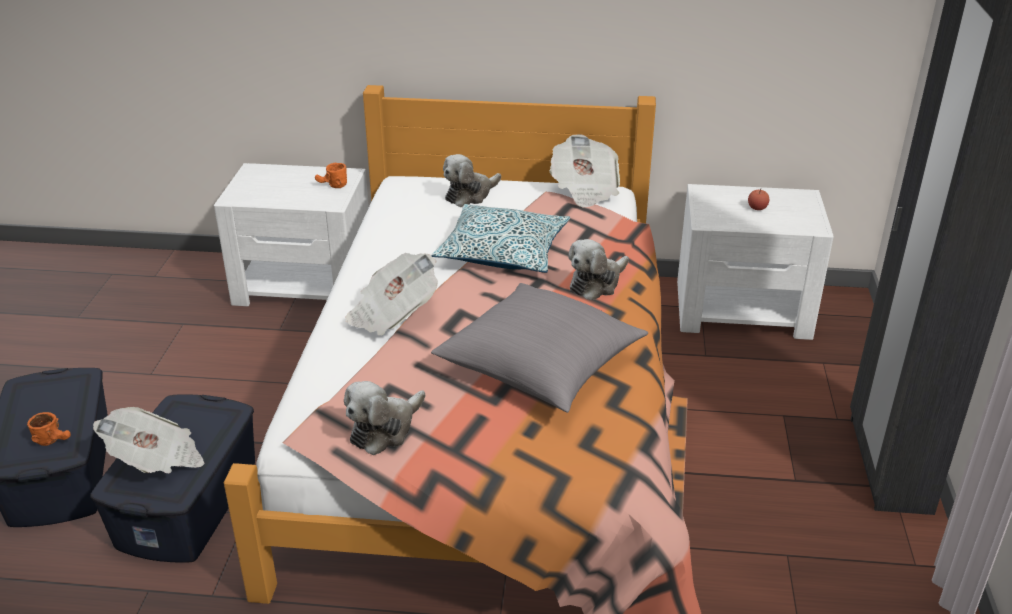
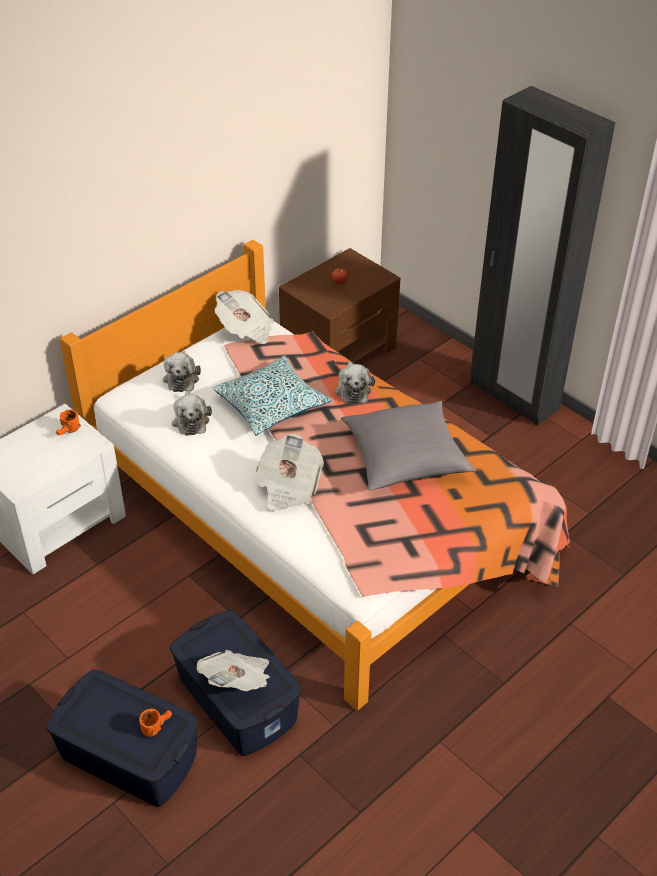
camera: 50 degrees left, 10 degrees up
(384, 429) = (396, 549): plush toy -> plush toy (190, 420)
(743, 309) = (339, 351): white nightstand -> brown nightstand

